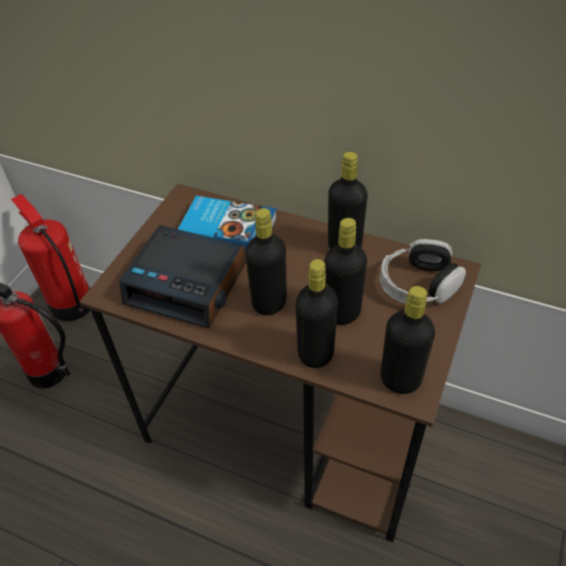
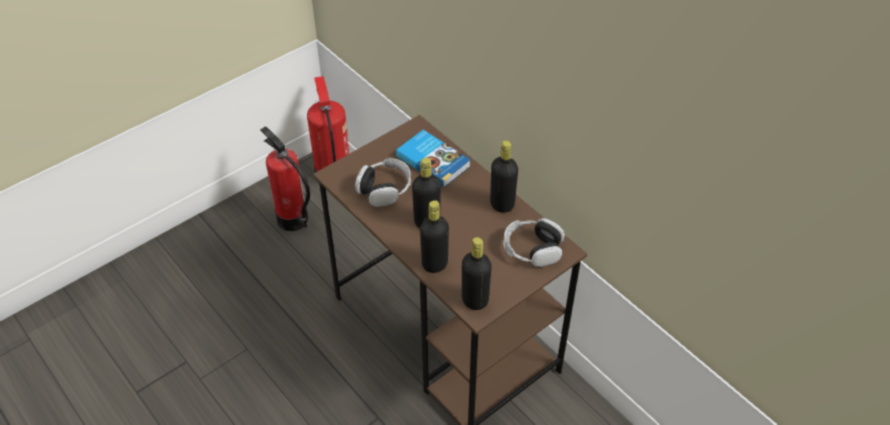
camera: 25 degrees right, 0 degrees up
(188, 284) = (384, 189): alarm clock -> headphones
(342, 313) = (468, 246): black bottle -> none

